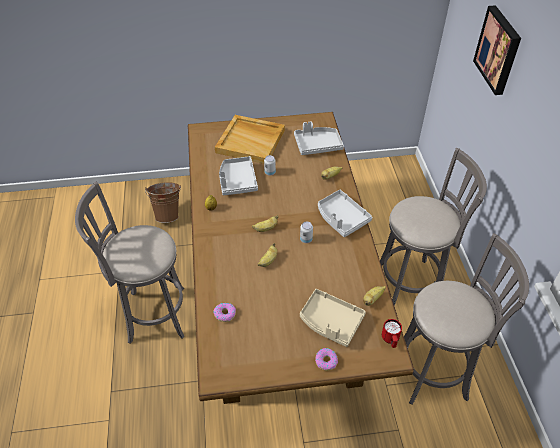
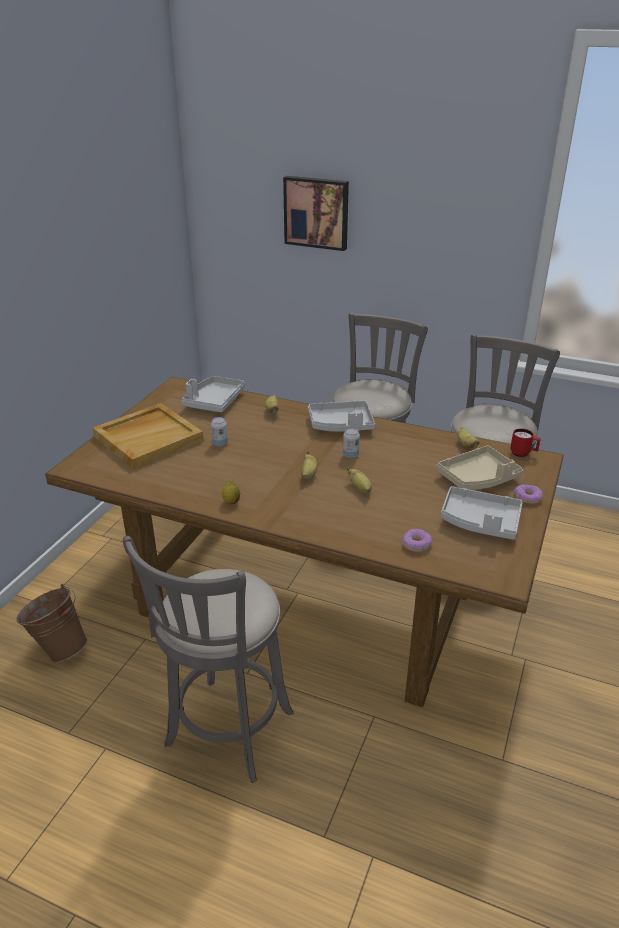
camera: 60 degrees left, 15 degrees down
(237, 181) = (206, 469): grey tray -> grey tray (480, 522)

